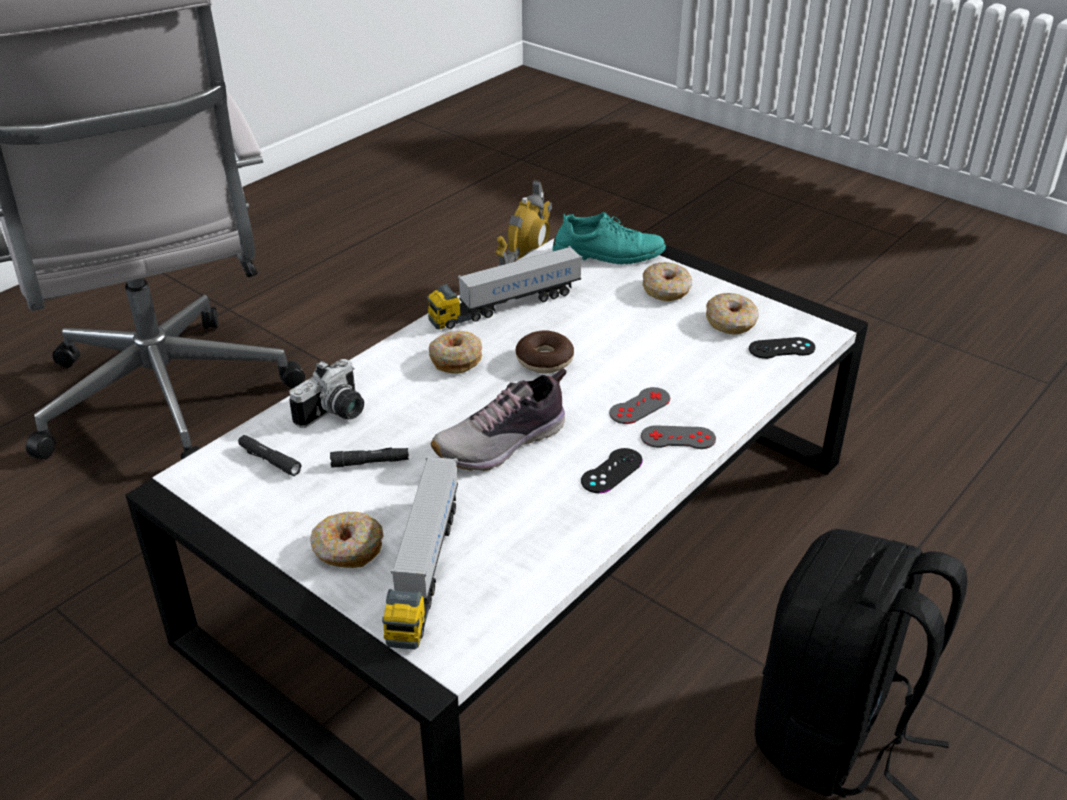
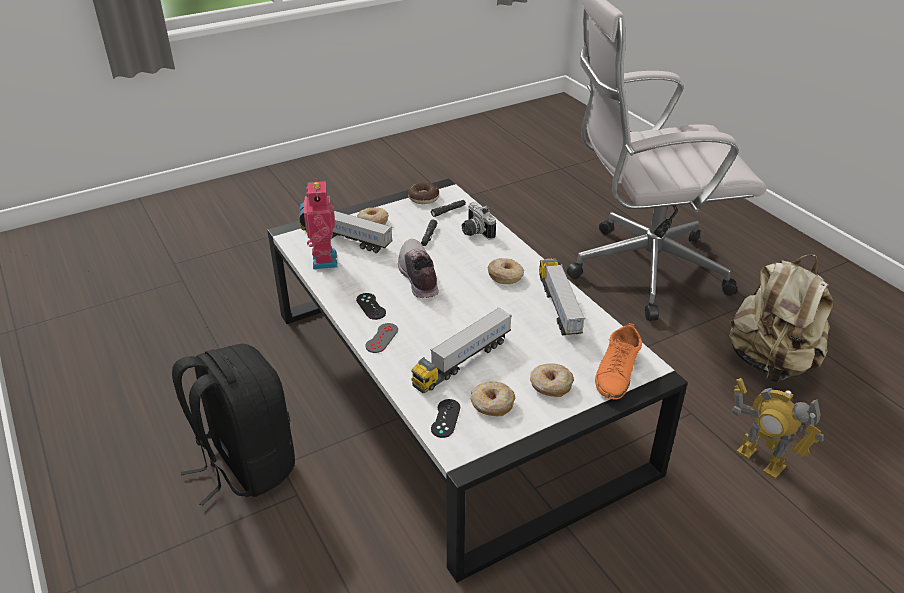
camera: 110 degrees right, 0 degrees up
(356, 292) = (770, 363): none -> beige backpack
(513, 576) = (322, 260): none -> toy robot
(544, 360) = (488, 308): donut -> donut (423, 198)
(608, 253) = (617, 371): turquoise shoe -> orange shoe
(639, 406) = (420, 332): grey game controller -> none
(673, 358) = (462, 361): none -> toy truck

